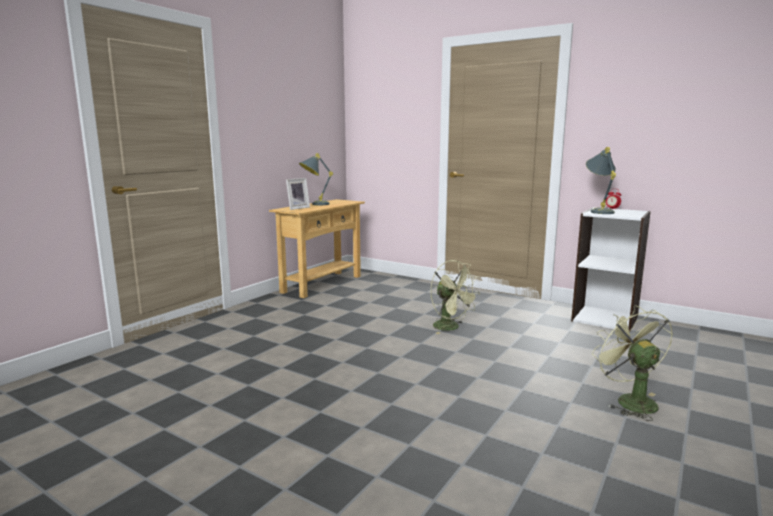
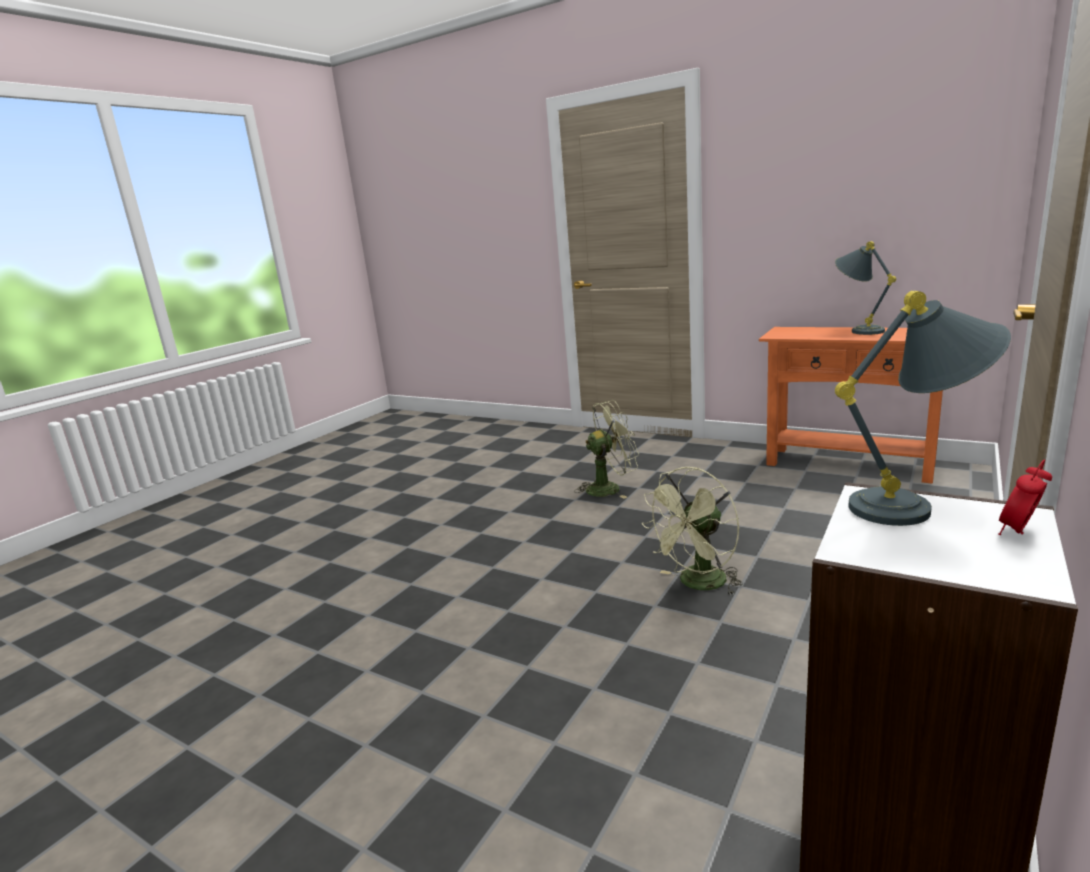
camera: 90 degrees right, 5 degrees up
(297, 208) = (802, 331): picture frame -> none
(322, 284) = (848, 464): beige console table -> orange console table
(629, 400) = (412, 764): green fan -> green fan (610, 488)

